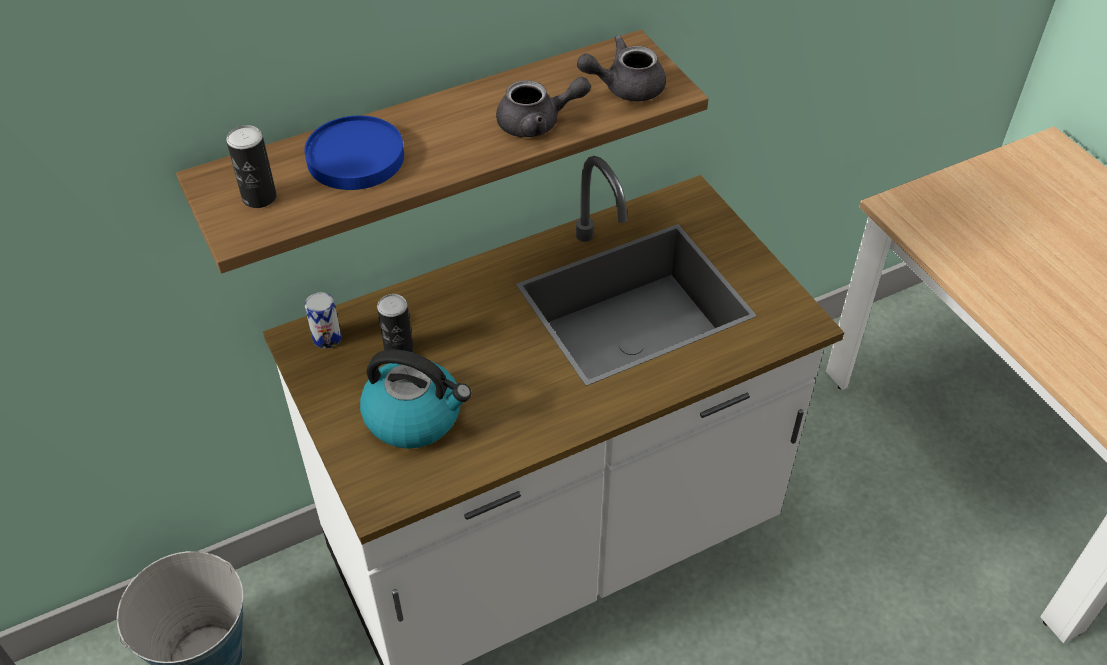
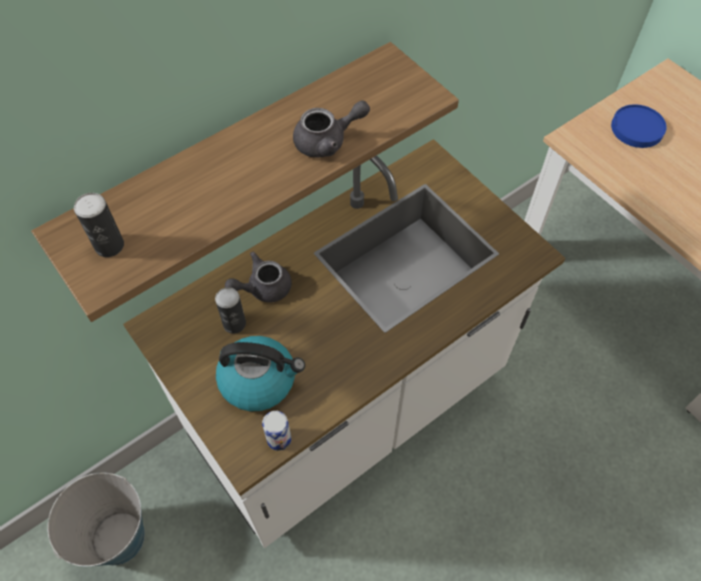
camera: 10 degrees left, 10 degrees up
(327, 338) = (175, 322): can -> can (279, 439)
(356, 158) = (184, 195): blue plate -> blue plate (637, 128)
(625, 87) = (390, 98): grey teapot -> grey teapot (263, 288)

